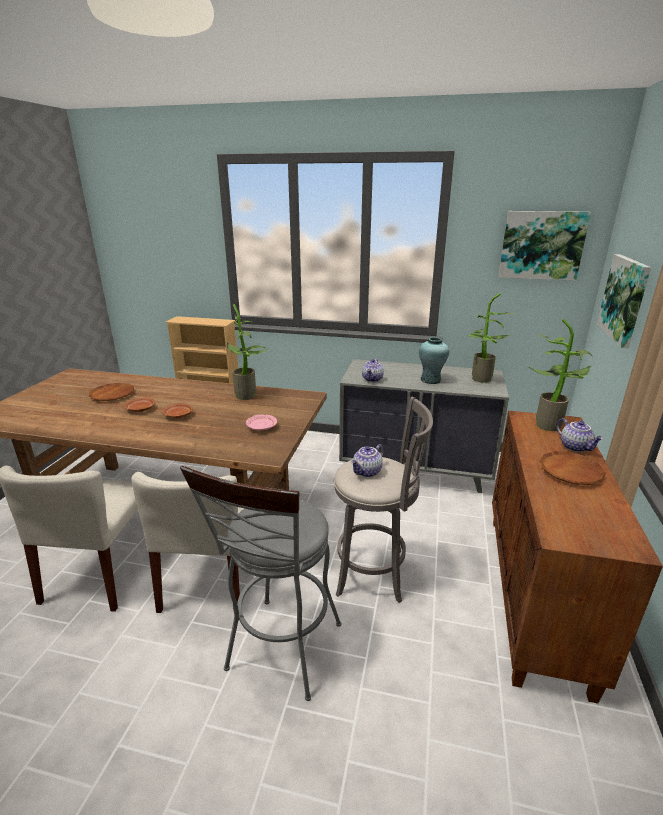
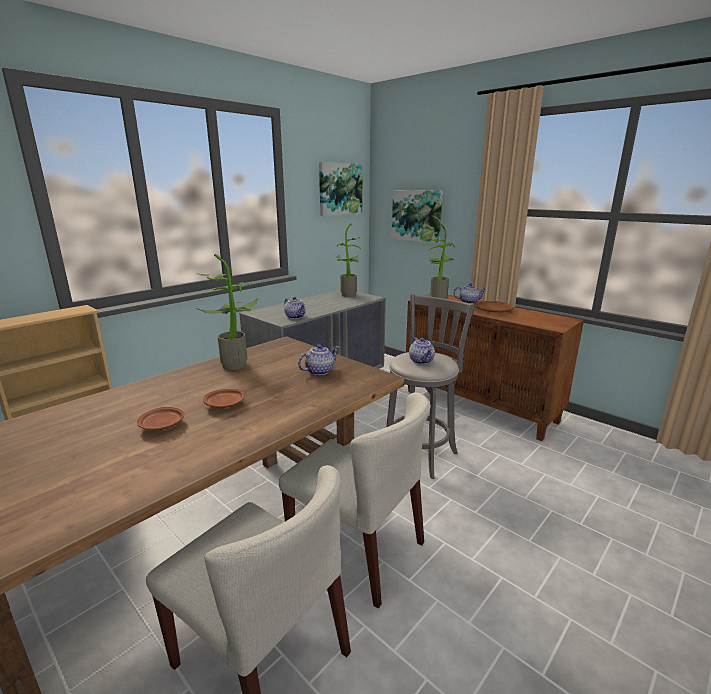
camera: 60 degrees left, 5 degrees down
(112, 395) = (64, 442): brown plate -> none
(261, 427) = (319, 371): pink plate -> teapot
(281, 654) = (478, 528): grey stool -> none
(430, 380) = (327, 304): turquoise vase -> none

